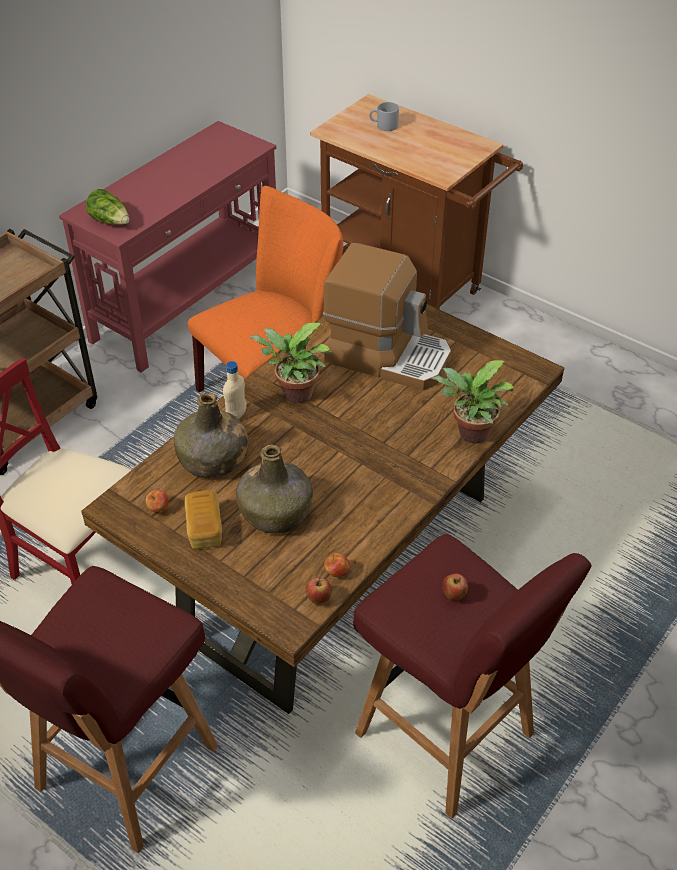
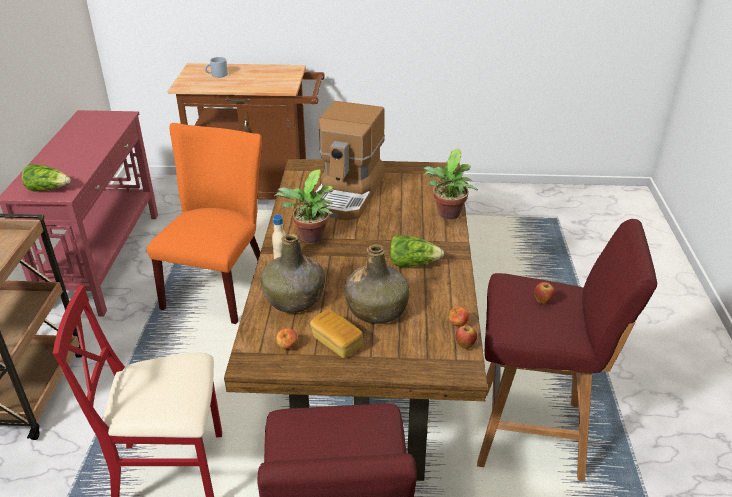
camera: 35 degrees left, 10 degrees down
(366, 477) = (412, 263): none -> lettuce
(388, 355) = (348, 194): coffee machine -> coffee machine turned 120 degrees clockwise

